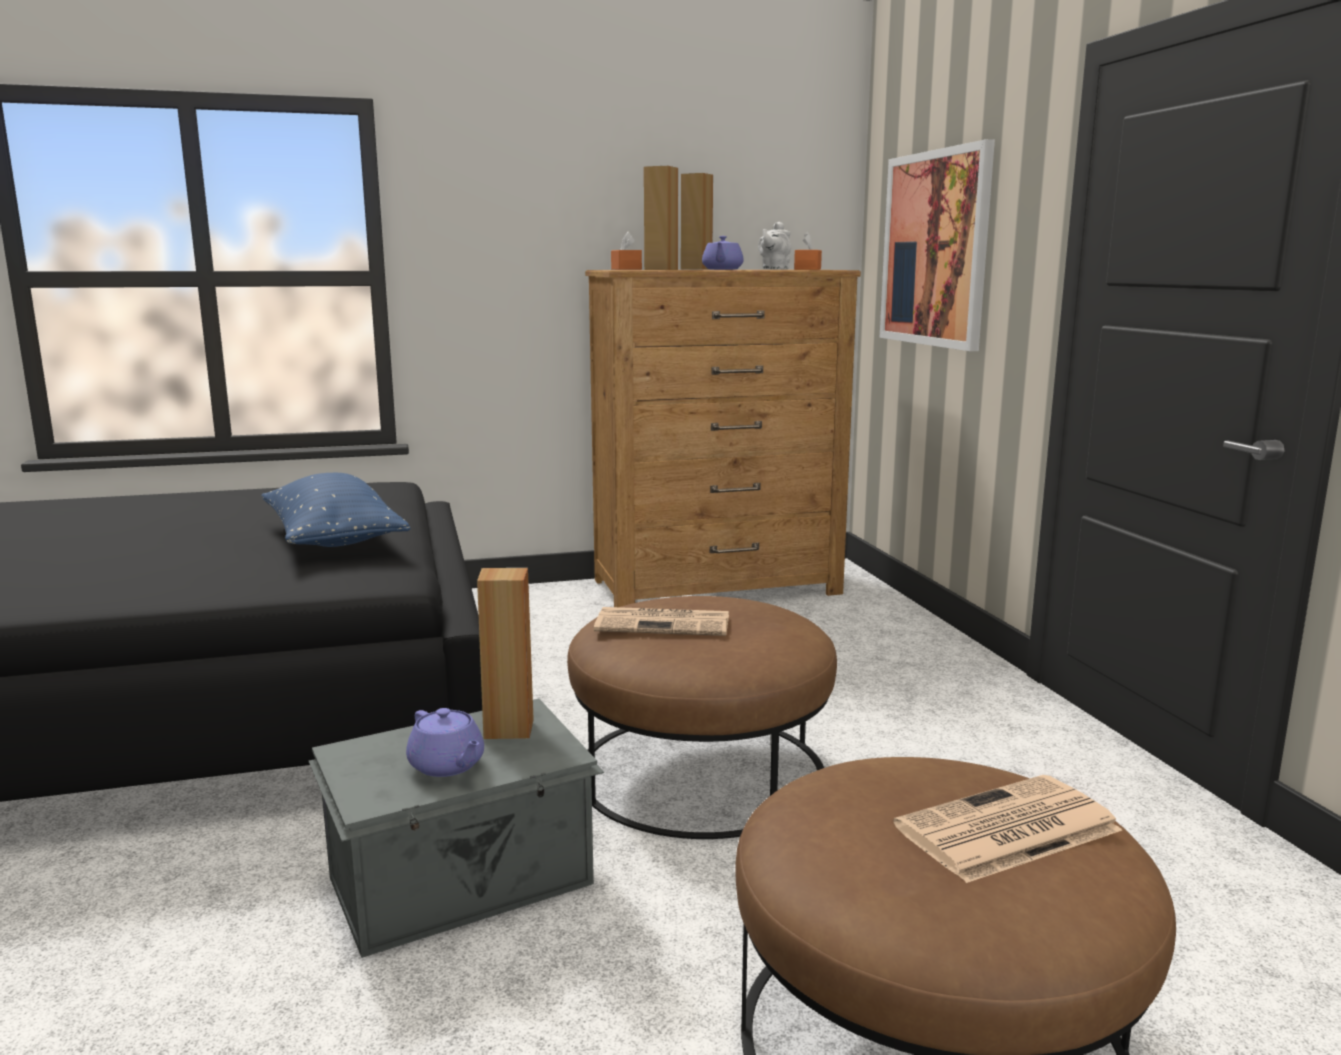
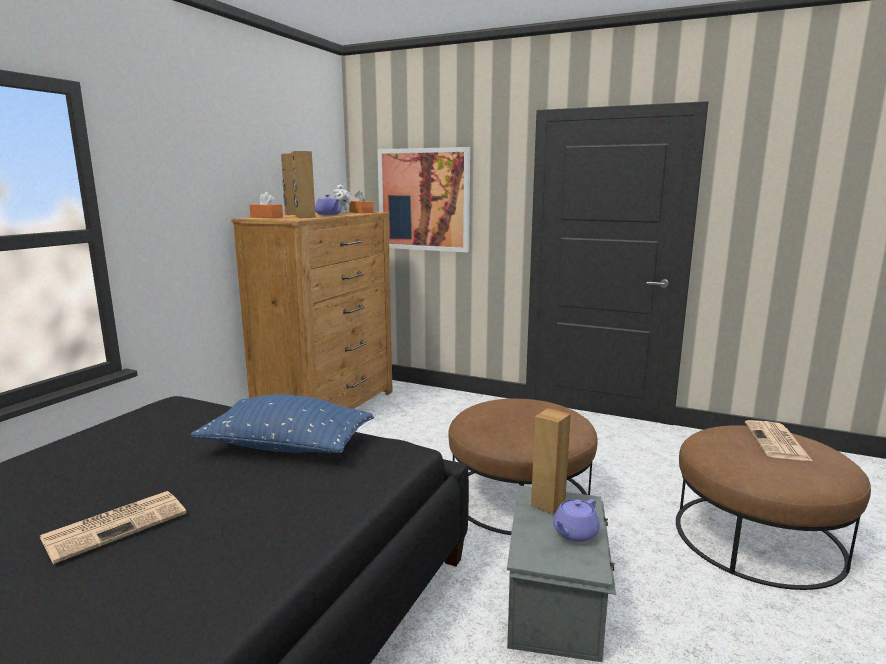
camera: 50 degrees left, 0 degrees up
(447, 765) = (574, 533): purple teapot -> purple teapot turned 135 degrees clockwise
(665, 623) = (510, 423): newspaper -> newspaper (117, 525)

